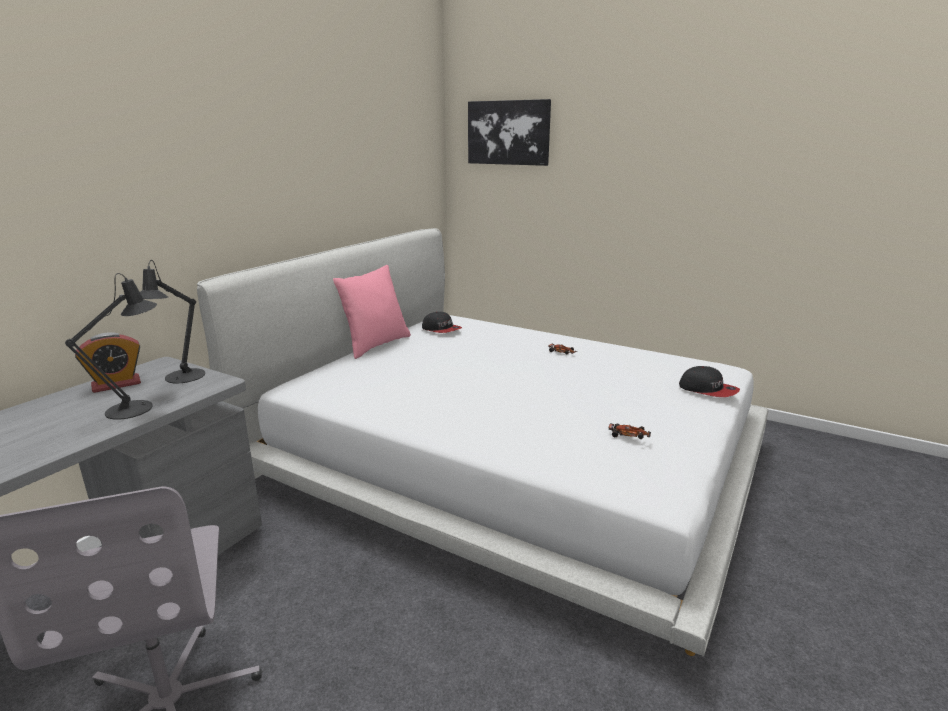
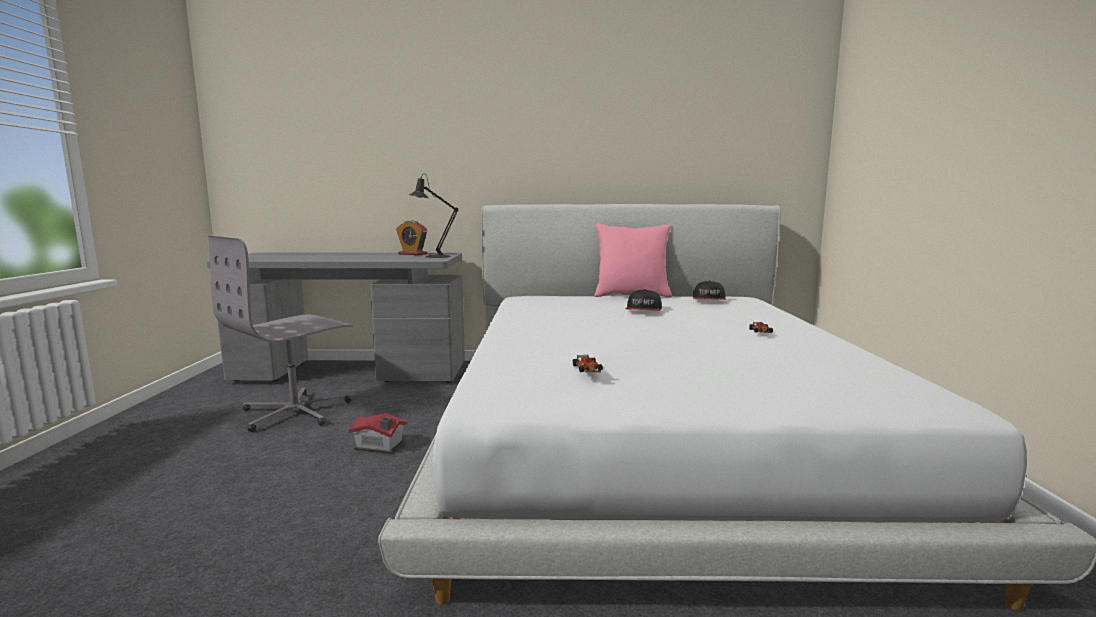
camera: 60 degrees right, 10 degrees down
(136, 408) = (387, 258): black table lamp -> none
(384, 632) = (380, 446): none -> toy house
(508, 132) = (879, 88): picture -> none
(708, 390) = (822, 397): cap -> cap (643, 310)

